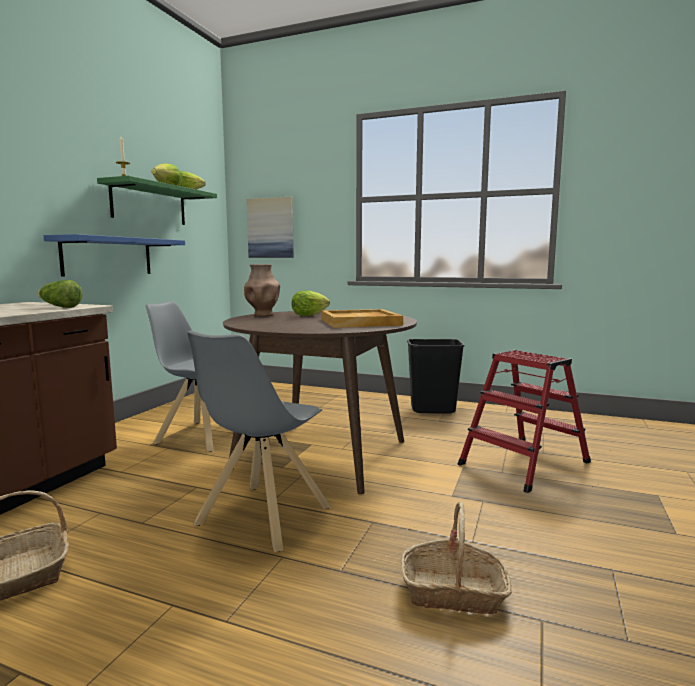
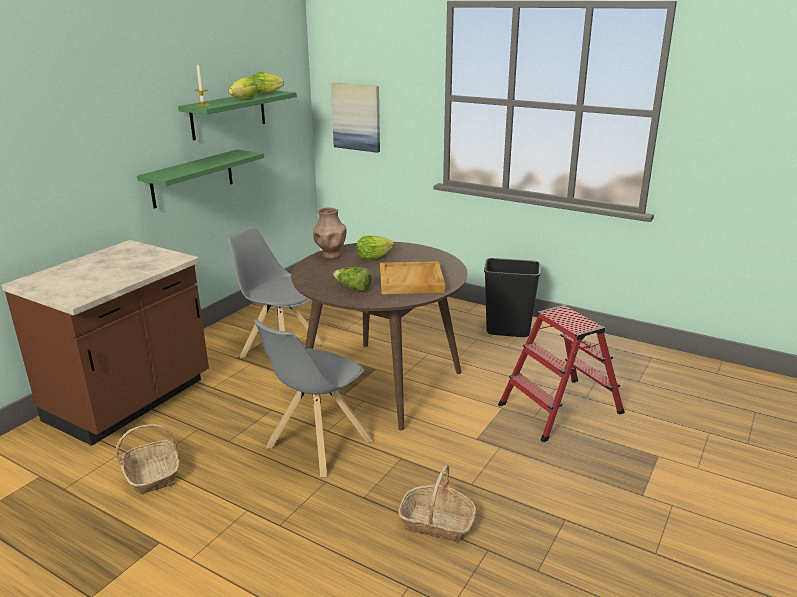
camera: 10 degrees right, 15 degrees up
(59, 307) = (157, 263): lettuce -> lettuce (353, 288)
(108, 256) = (192, 178): blue shelf -> green shelf

